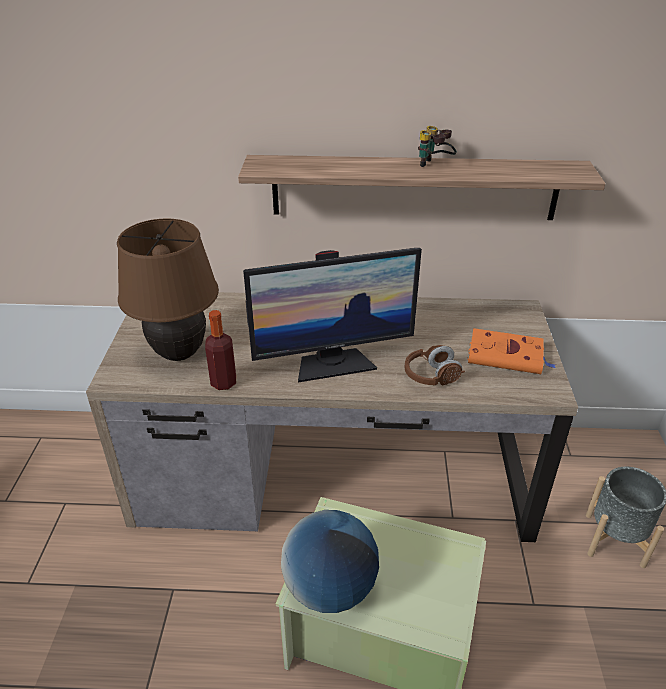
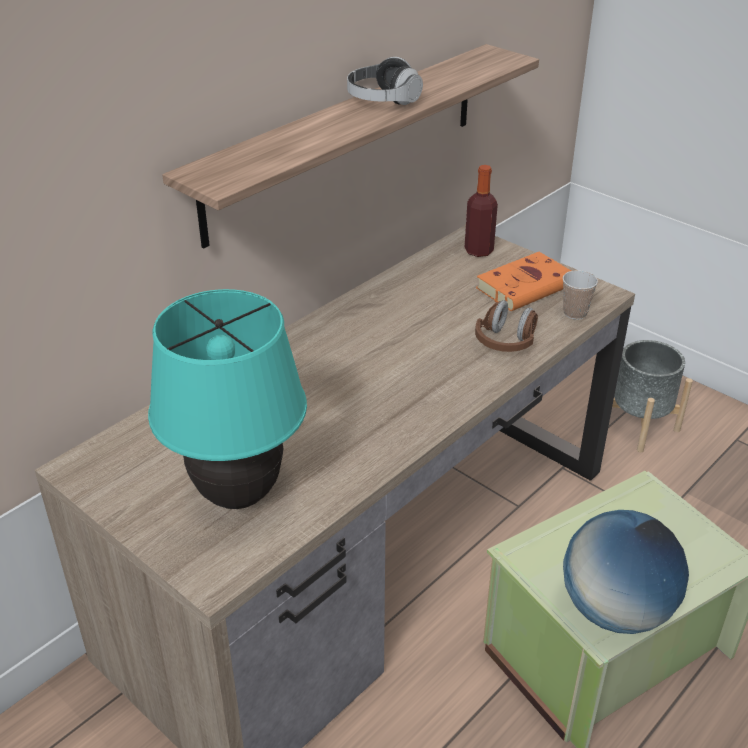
camera: 50 degrees left, 0 degrees up
(180, 353) = (238, 494): brown table lamp -> turquoise table lamp
(223, 382) = (343, 484): bottle -> bottle (478, 251)
(332, 363) = (407, 390): monitor -> none
(434, 166) = (383, 100): binoculars -> headphones
(508, 390) = (575, 313): none -> cup

